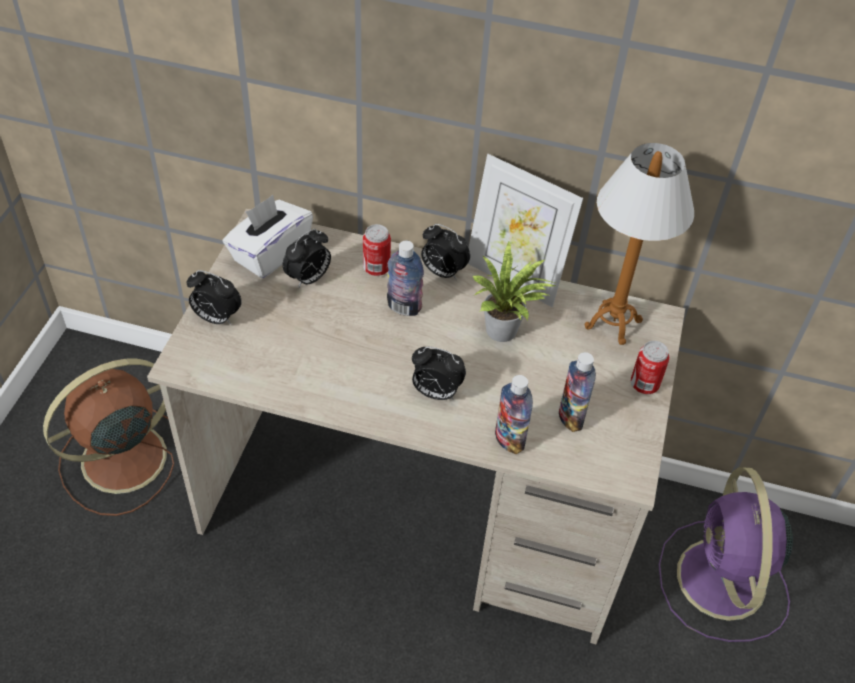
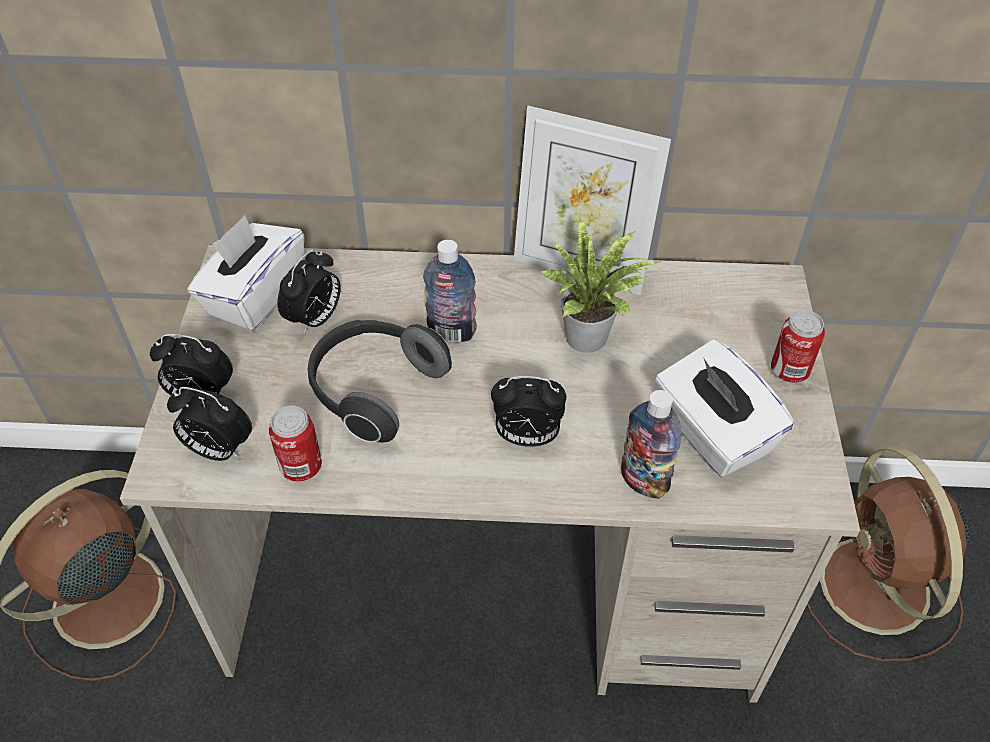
camera: 10 degrees left, 0 degrees up
(337, 338) = (374, 390): none -> headphones
(376, 268) = (401, 289): can -> can (301, 467)
(442, 272) = (488, 278): alarm clock -> alarm clock (218, 450)
(570, 418) = (712, 433): bottle -> white tissue box
(613, 324) = (723, 302): table lamp -> none
(721, 583) = (876, 590): purple fan -> brown fan

